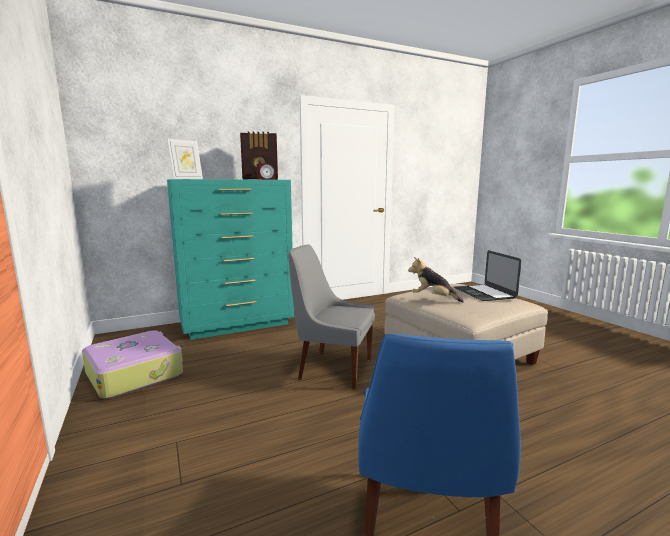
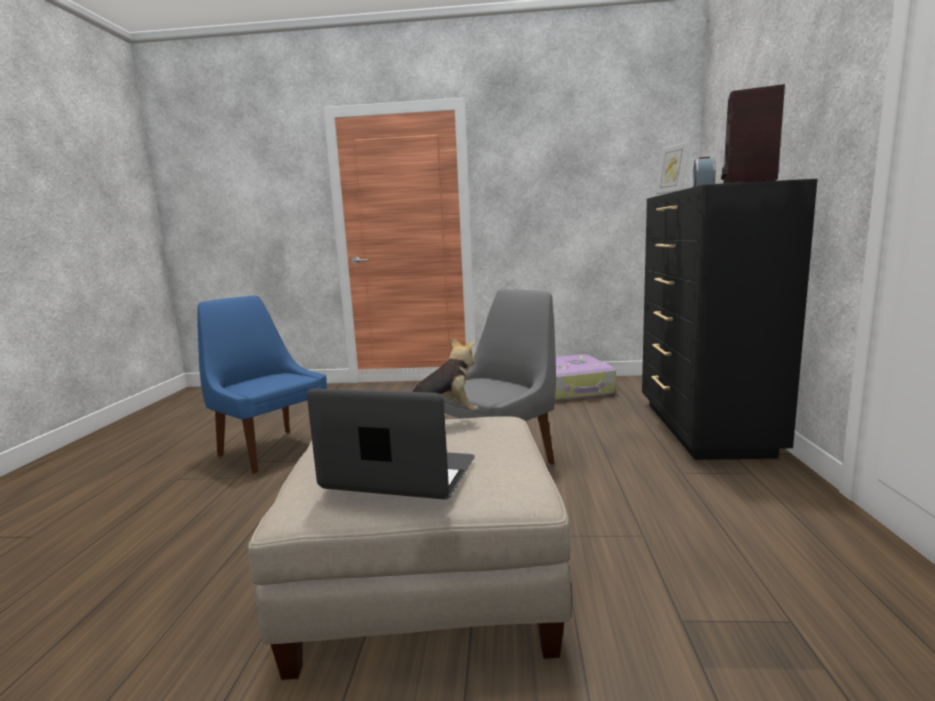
camera: 120 degrees right, 0 degrees up
(238, 324) = (703, 428): turquoise dresser -> black dresser

